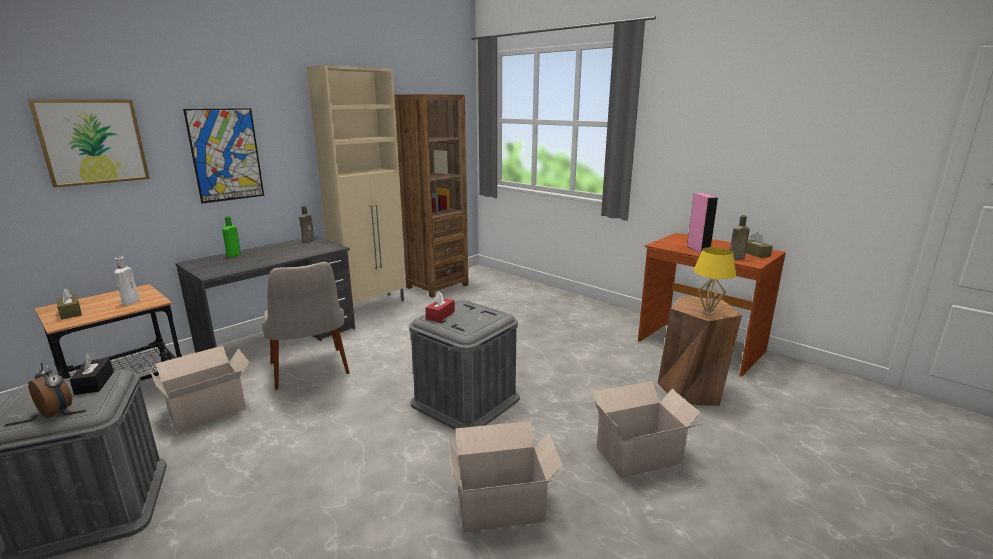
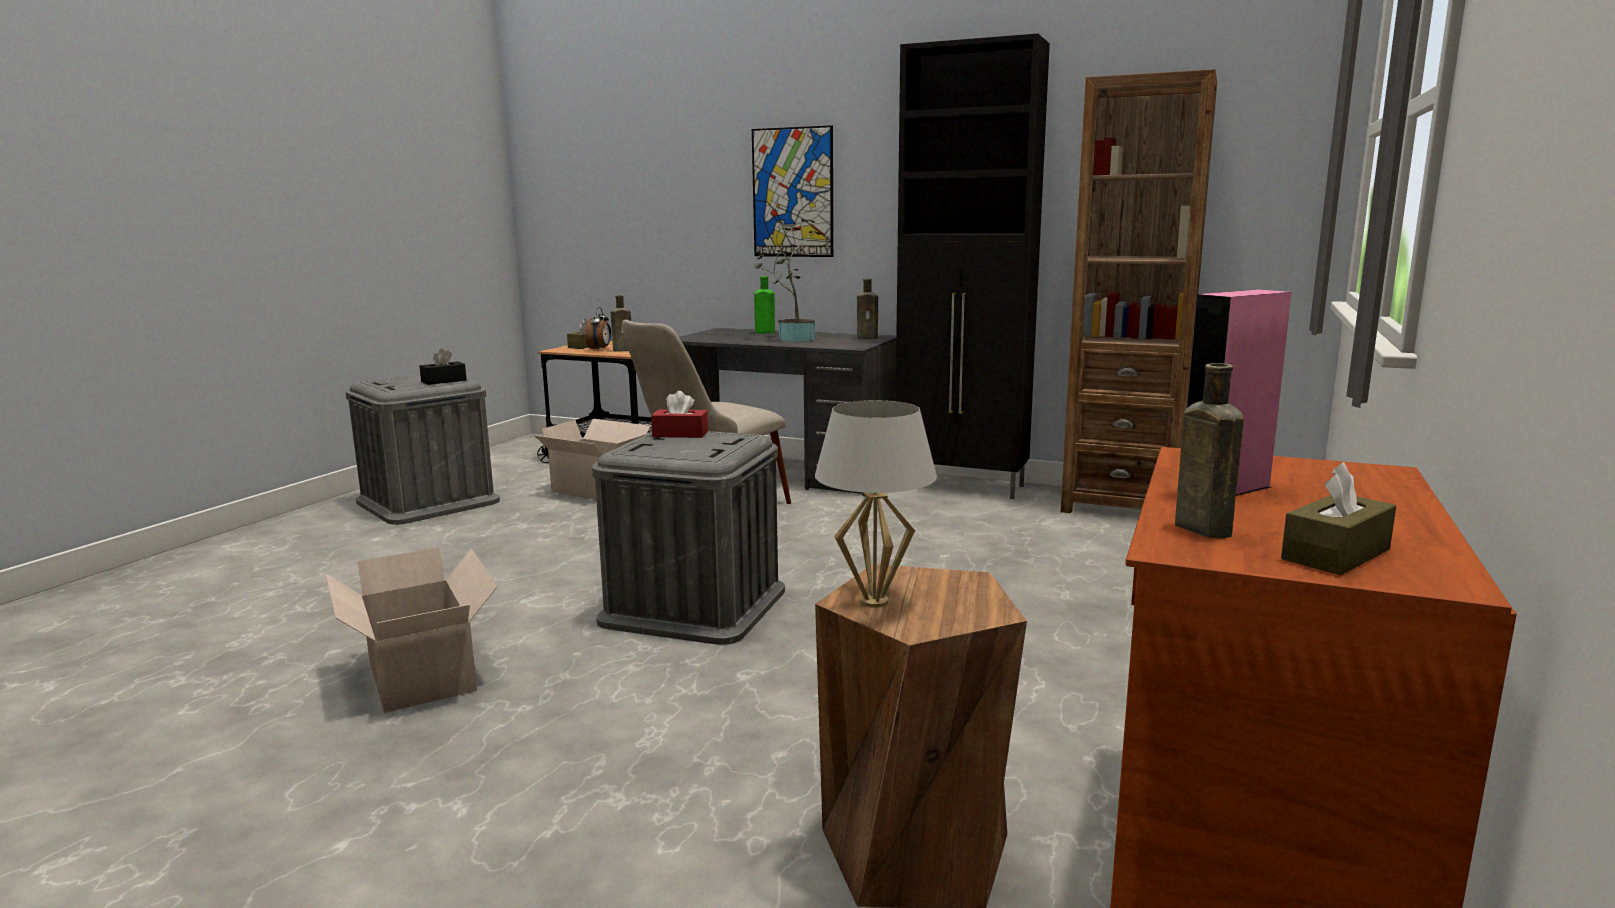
camera: 70 degrees right, 5 degrees down
(58, 412) = (390, 385): alarm clock -> alarm clock (600, 349)
(92, 142) = (664, 169): picture -> none
(132, 302) = (624, 350): white bottle -> brown bottle
(278, 254) = (791, 339): none -> potted plant
(372, 305) = (963, 487): beige cabinet -> black cabinet
(641, 455) = (576, 788): cardboard box -> none
(708, 313) = (874, 601): yellow table lamp -> white table lamp

